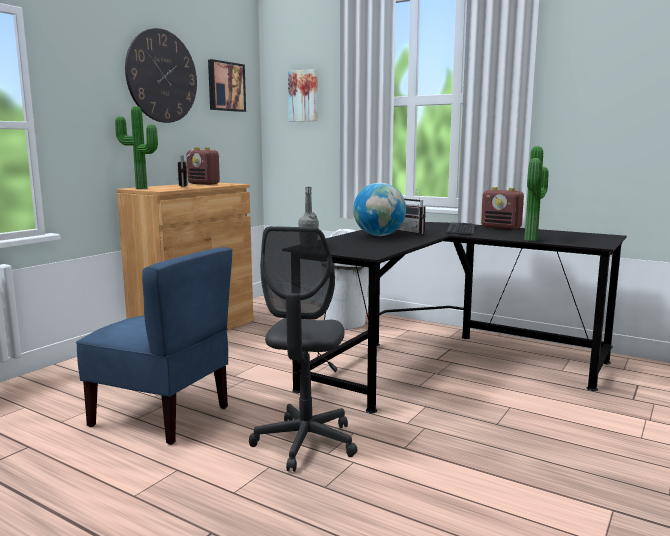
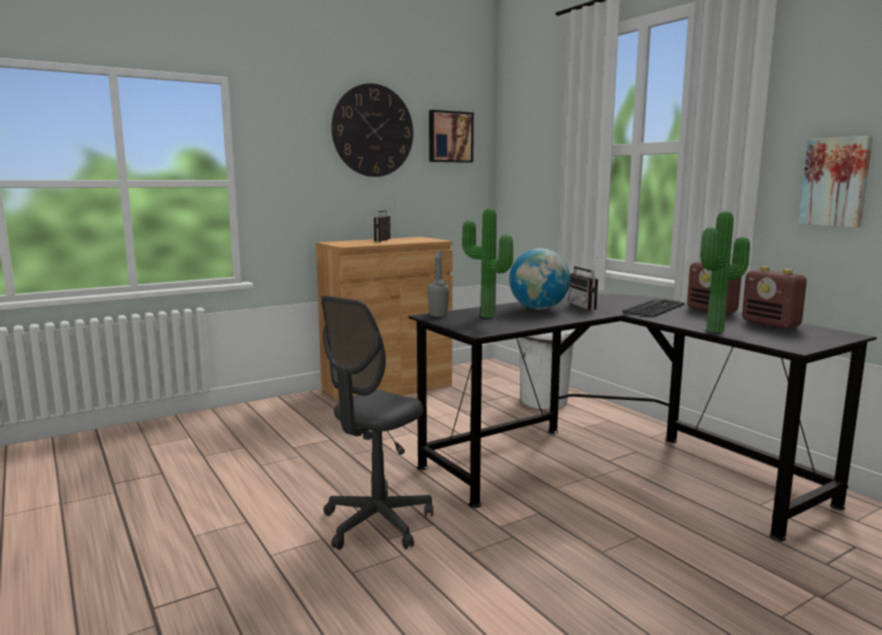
camera: 25 degrees right, 0 degrees up
(140, 188) = (334, 243): potted plant -> potted plant (486, 316)
(162, 416) = (282, 467): blue chair -> none
(204, 184) = (408, 239): radio -> radio (771, 324)
(304, 96) = (533, 144): picture -> picture (836, 182)

